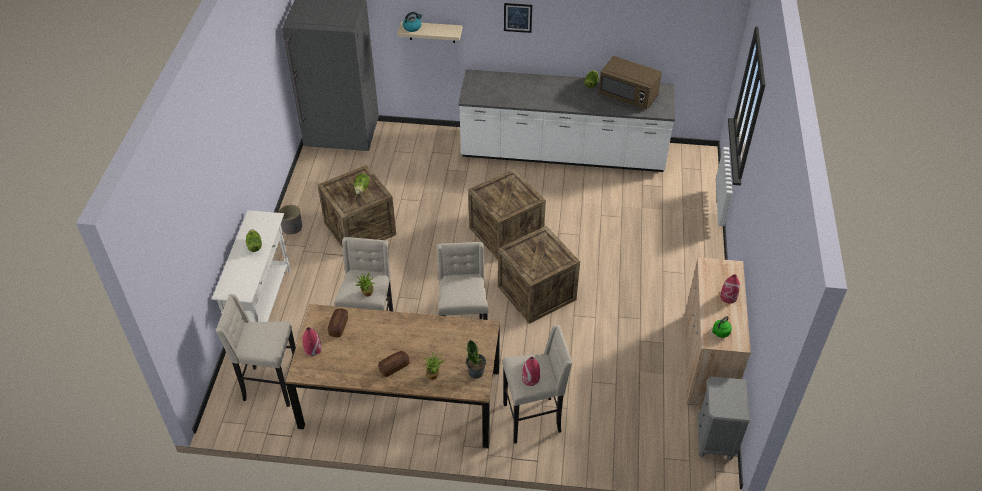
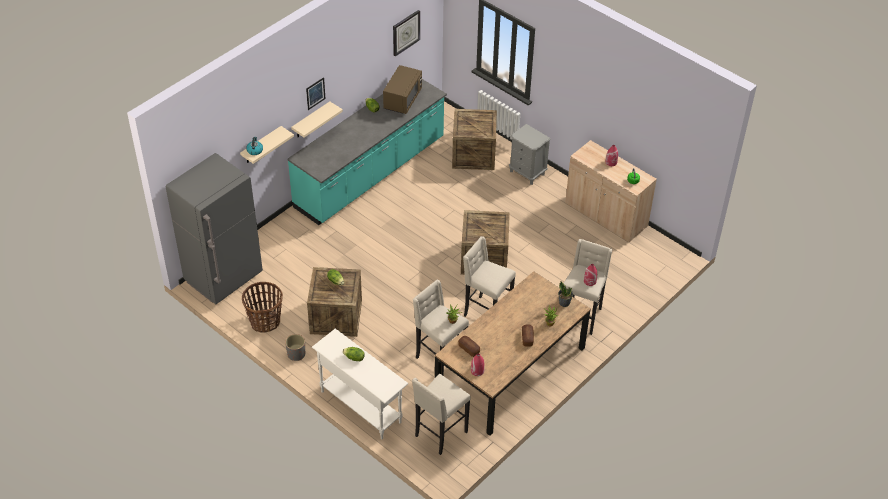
camera: 55 degrees left, 0 degrees up
(314, 187) = (265, 321): none -> basket
(506, 233) = (417, 244): crate -> crate (473, 155)
(507, 46) = (311, 120): none -> beige shelf
(563, 153) = (370, 173): white counter -> turquoise counter
(628, 96) = (402, 99): brown microwave -> brown microwave turned 45 degrees counterclockwise
(673, 25) = (405, 32): none -> wall clock
(715, 439) = (661, 246): grey nightstand -> grey nightstand (527, 172)

